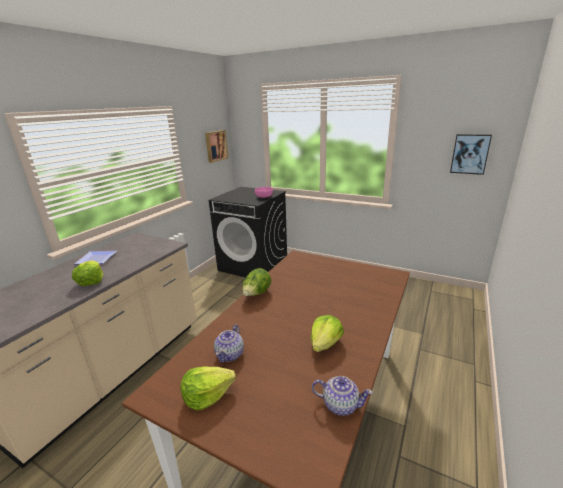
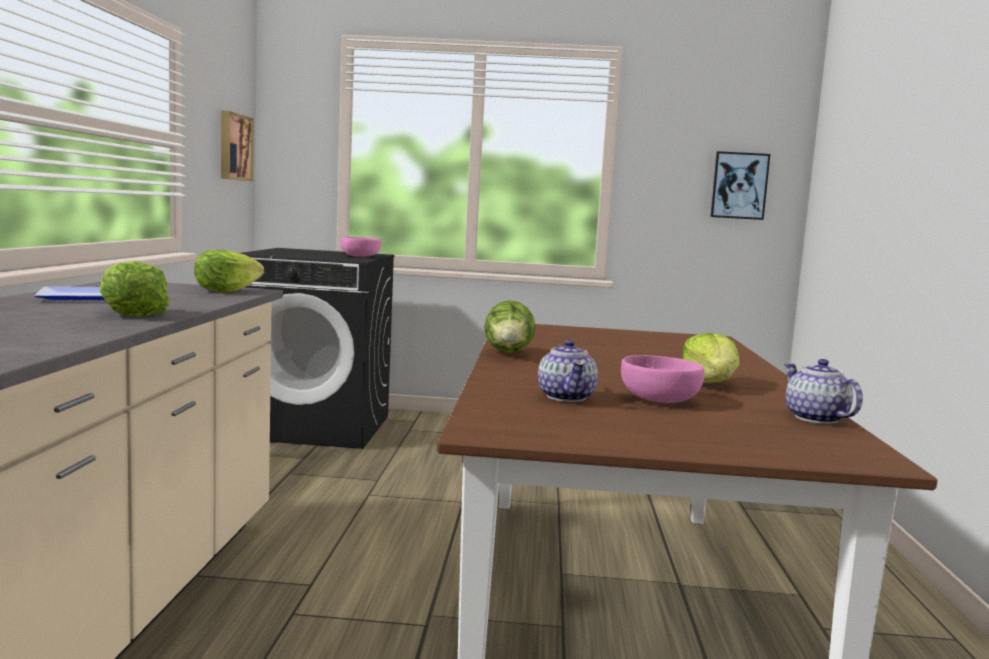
camera: 25 degrees left, 15 degrees down
(207, 395) = (596, 426): lettuce -> lettuce (226, 290)
(274, 364) = (659, 400): none -> pink bowl
(340, 404) = (816, 418): teapot -> teapot turned 105 degrees counterclockwise

